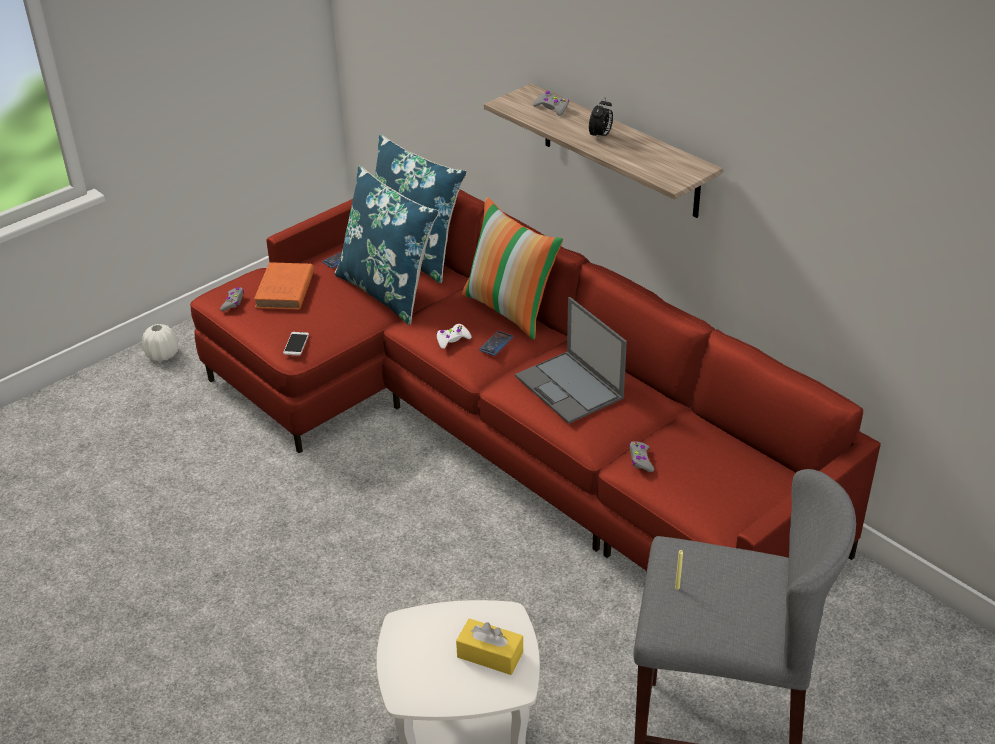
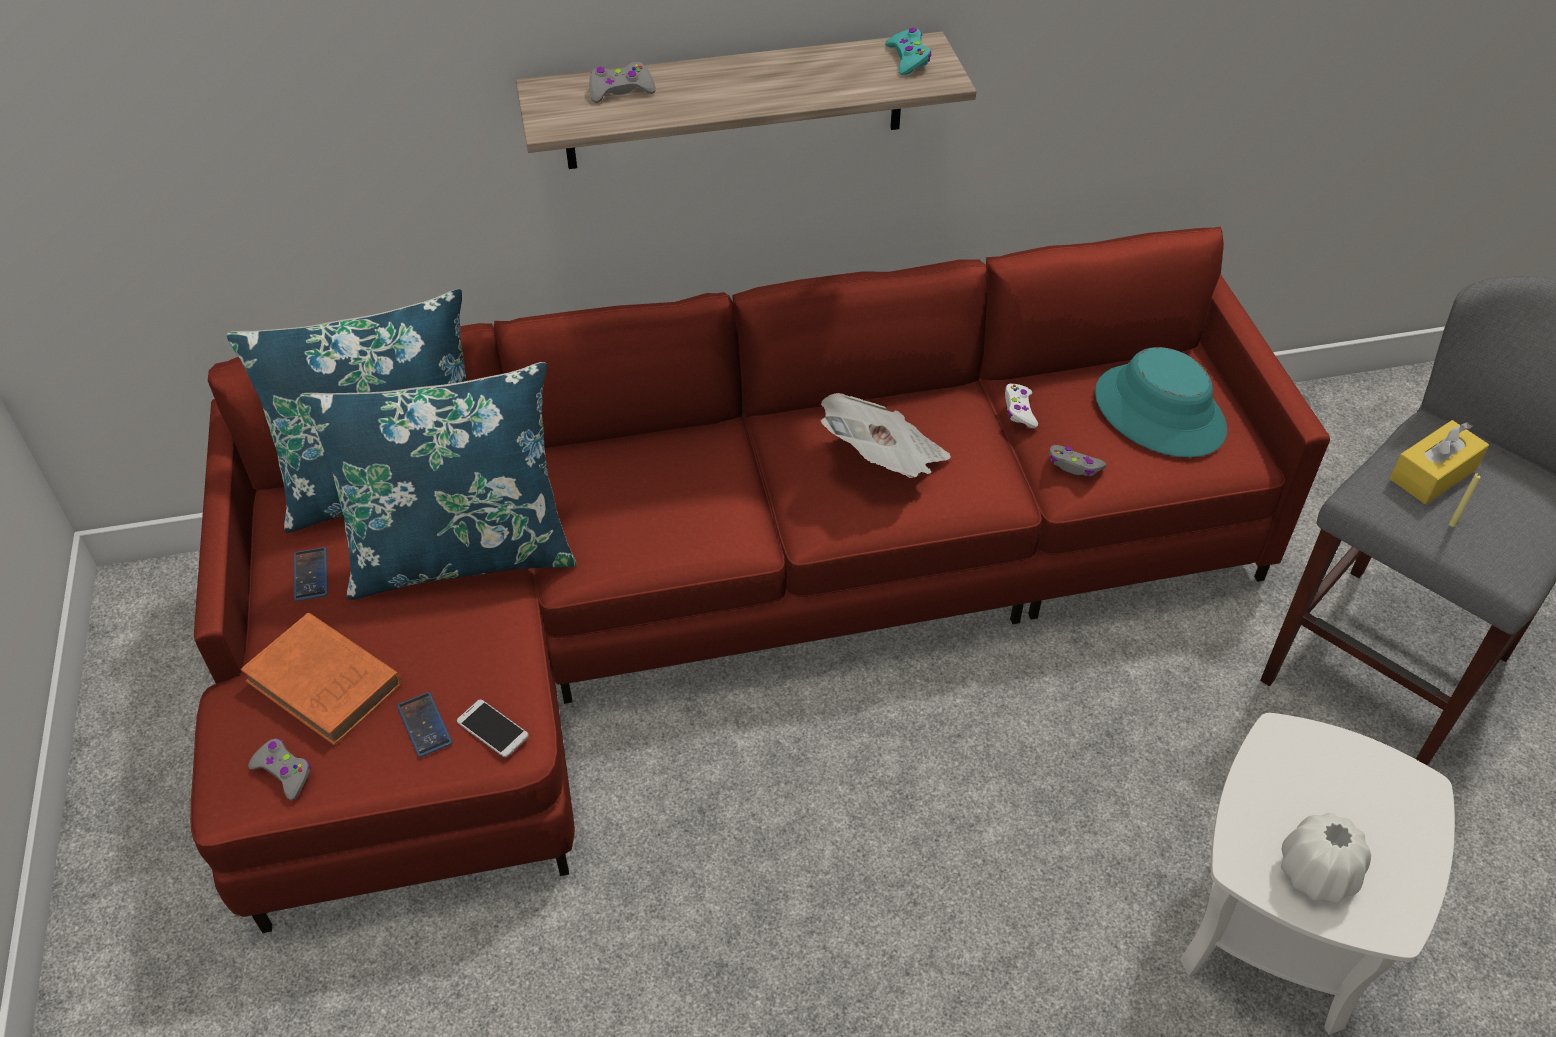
camera: 60 degrees left, 10 degrees up
(162, 354) = (115, 981): white vase -> white vase (1316, 874)
(452, 340) = (665, 531): white game controller -> white game controller (1019, 410)
(490, 655) = (1349, 789): yellow tissue box -> yellow tissue box (1432, 474)
(496, 344) = (716, 490): phone -> phone (424, 725)
(510, 310) = (646, 441): pillow -> none
(570, 388) = (884, 460): laptop -> newspaper
(600, 136) = (755, 84): alarm clock -> none
(679, 166) = (908, 59): none -> turquoise game controller
(725, 480) = (1160, 412): none -> turquoise hat

